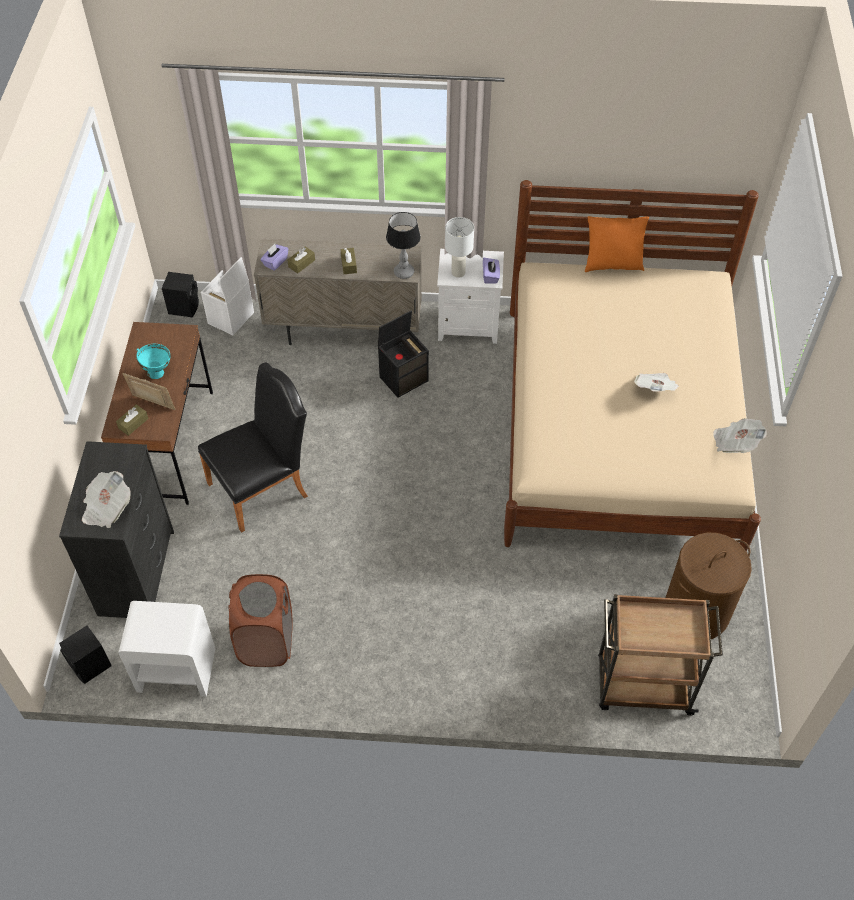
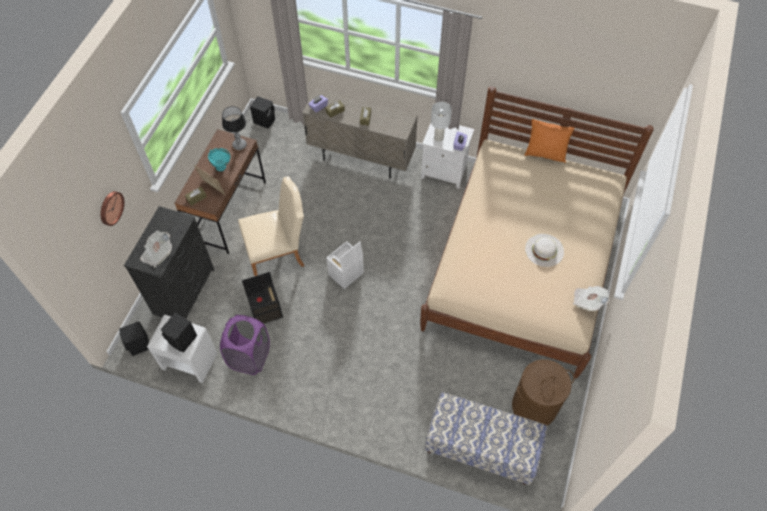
camera: 15 degrees right, 5 degrees up
(25, 451) = (110, 208): none -> wall clock
(173, 630) = (183, 340): none -> black speaker
(231, 318) = (292, 134): white storage box -> white storage box (346, 274)
(263, 486) = (278, 253): black chair -> beige chair
(266, 642) = (250, 357): brown laundry basket -> purple laundry basket
(403, 272) = (400, 131): table lamp -> table lamp (239, 145)
(404, 378) = (390, 199): black storage box -> black storage box (267, 310)
(642, 686) = (481, 448): brown cart -> bench
(654, 389) = (544, 250): newspaper -> white hat

